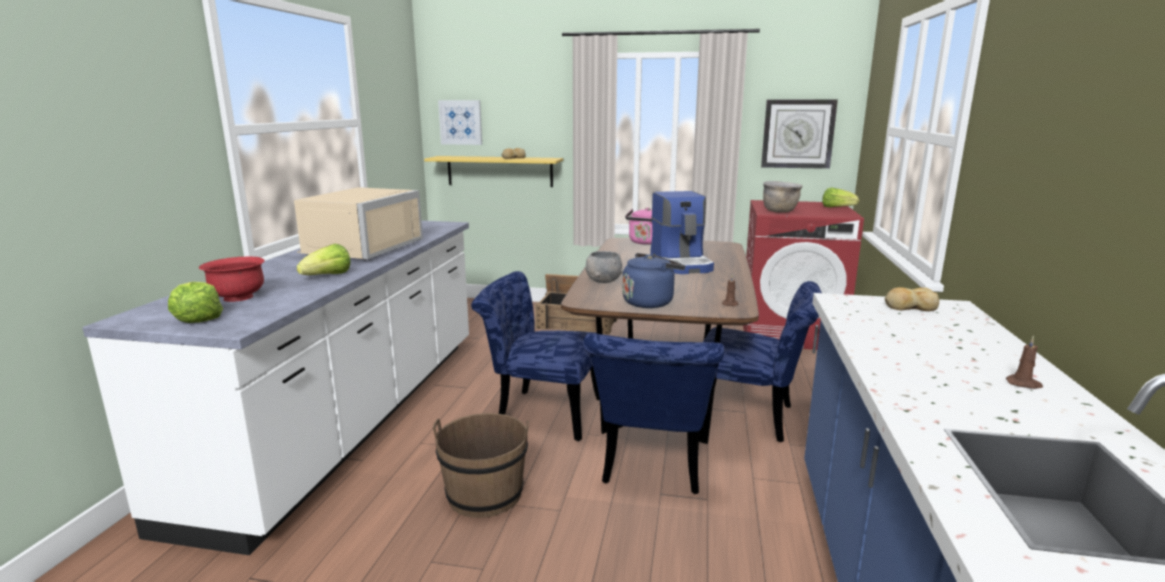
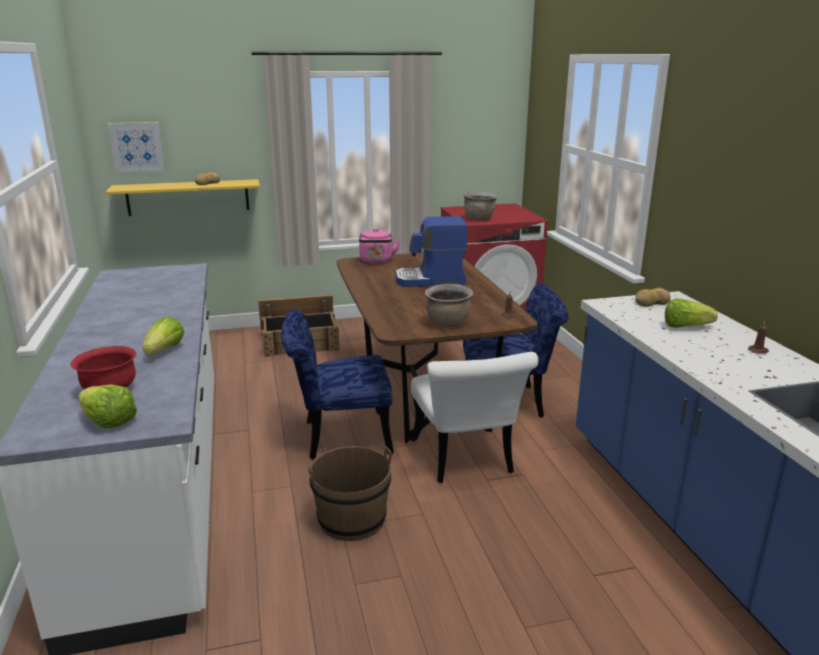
camera: 25 degrees left, 5 degrees up
(358, 248) = (141, 312): beige microwave -> none
(603, 280) = (386, 308): grey bowl -> none
(650, 302) = (448, 324): blue kettle -> brown cooking pot
(651, 467) = (465, 461): blue chair -> white chair
(682, 263) = (431, 280): coffee machine -> coffee machine turned 120 degrees clockwise
(798, 134) = (475, 145): wall clock -> none
(837, 208) = (517, 210): lettuce -> lettuce (685, 327)

